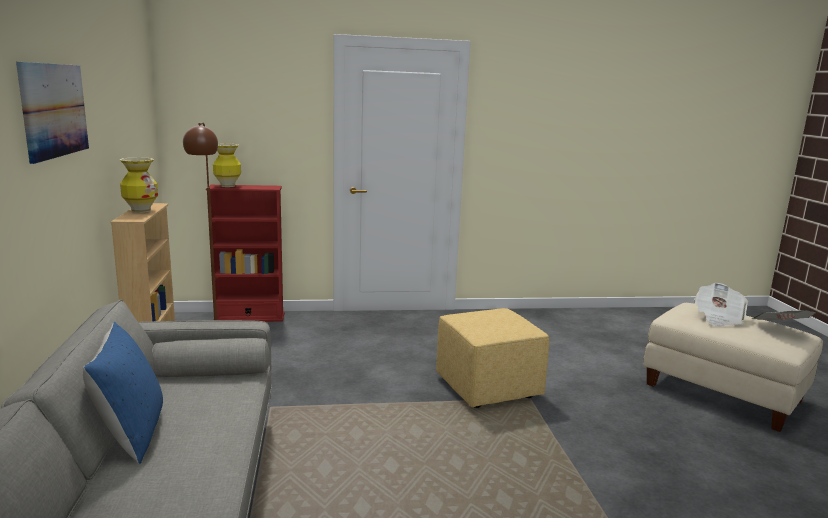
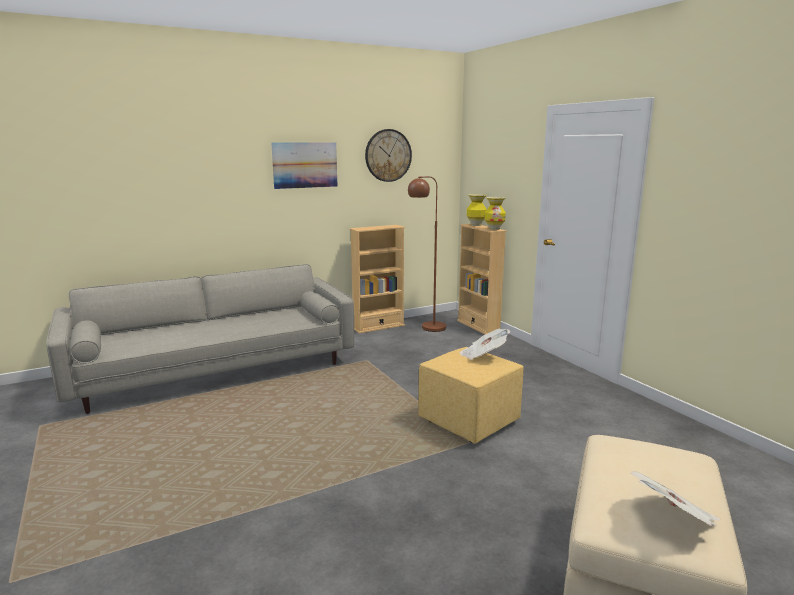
camera: 70 degrees right, 0 degrees up
(116, 90) = (388, 155): none -> wall clock
(131, 435) = (246, 316): blue pillow -> none
(141, 210) = (378, 227): vase -> vase (494, 229)
(249, 317) = (478, 326): red bookcase -> beige bookcase
(718, 318) = (643, 468): newspaper -> newspaper (483, 355)

